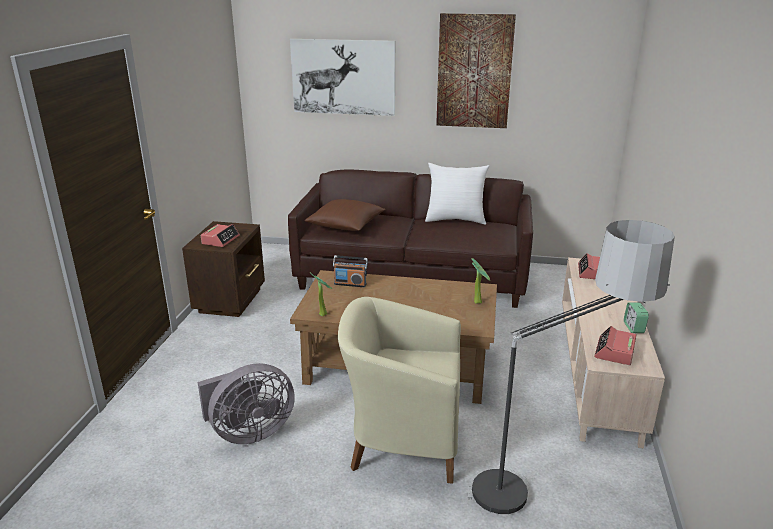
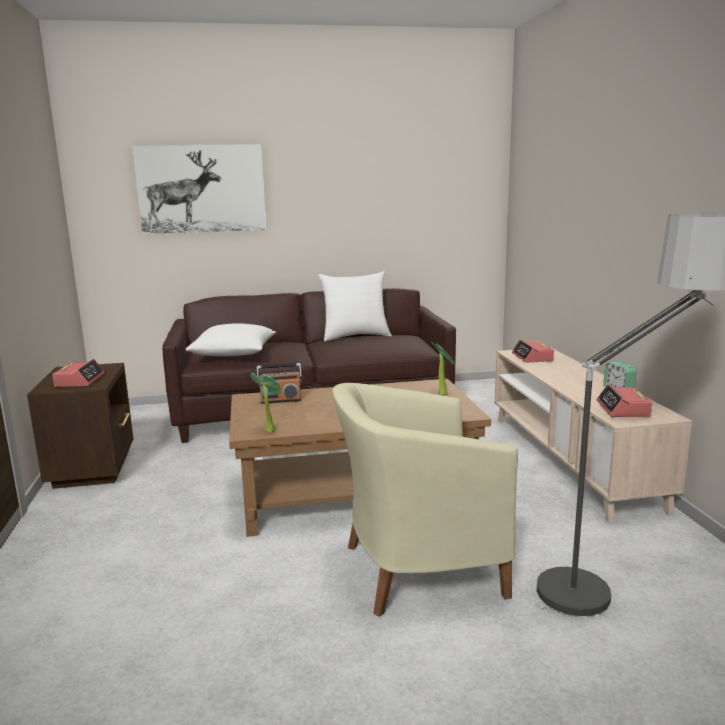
camera: 20 degrees left, 10 degrees down
(249, 432) = (205, 607): grey fan -> none
(346, 225) = (234, 354): brown pillow -> white pillow
(474, 71) = (351, 175): picture -> none

